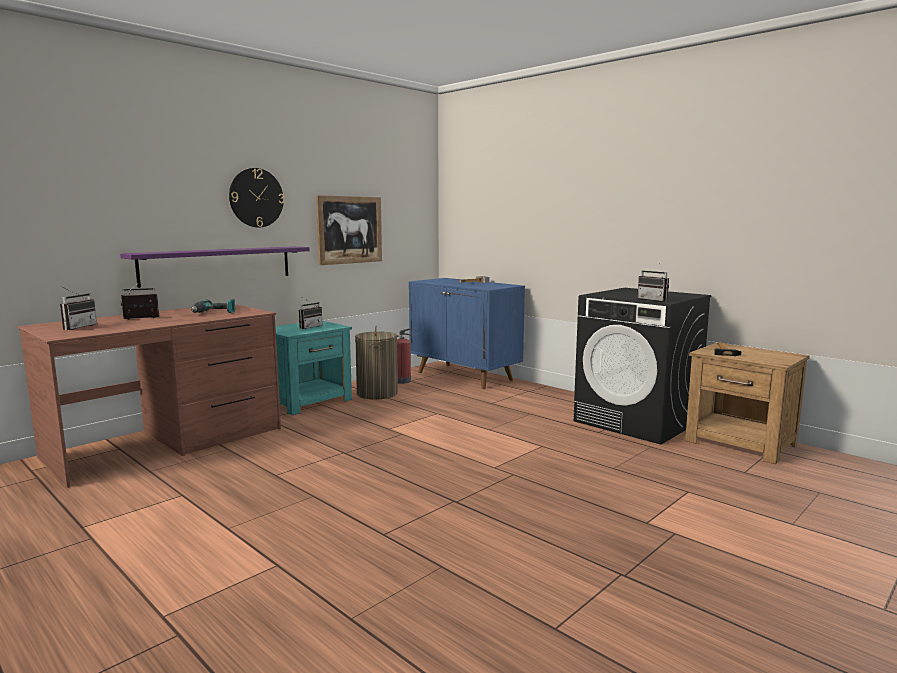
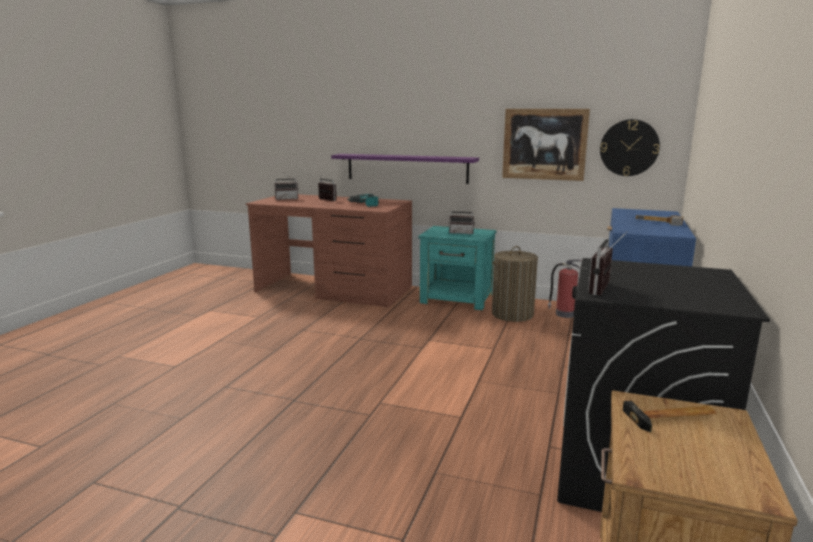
camera: 65 degrees right, 5 degrees up
(256, 198) = (444, 112): wall clock -> wall clock (629, 147)

